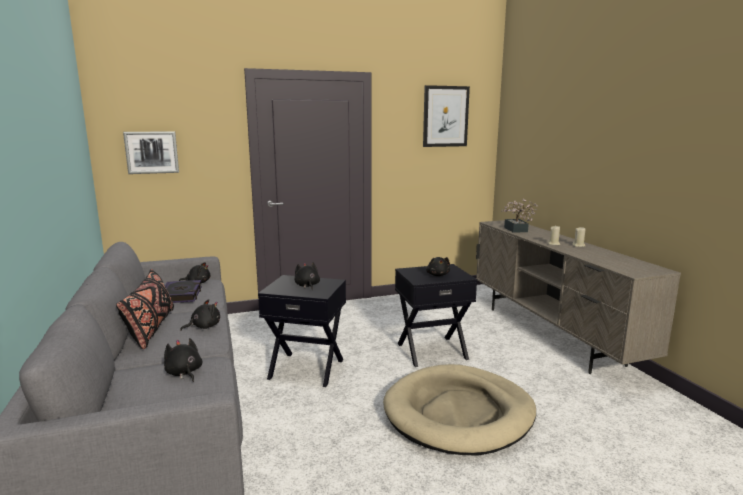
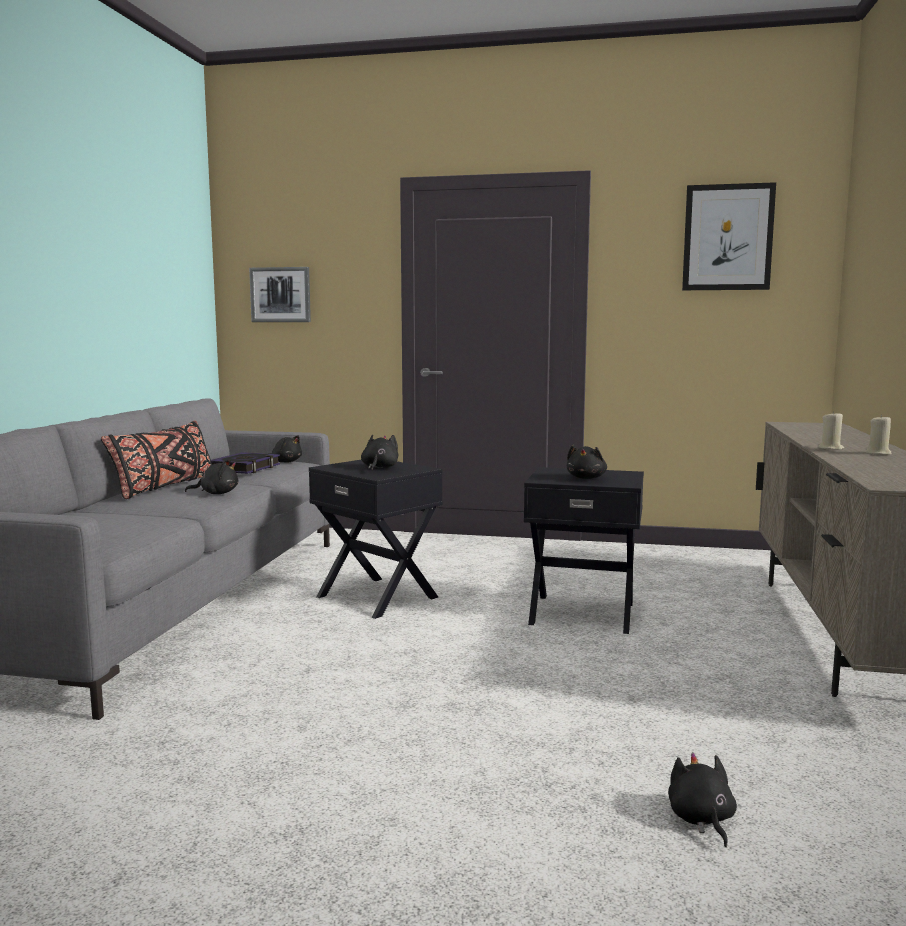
camera: 30 degrees right, 5 degrees down
(184, 373) = (126, 520): black plush toy -> black plush toy (701, 819)
(459, 413) = (515, 686): beige dog bed -> none
(516, 230) = (806, 432): potted plant -> none

